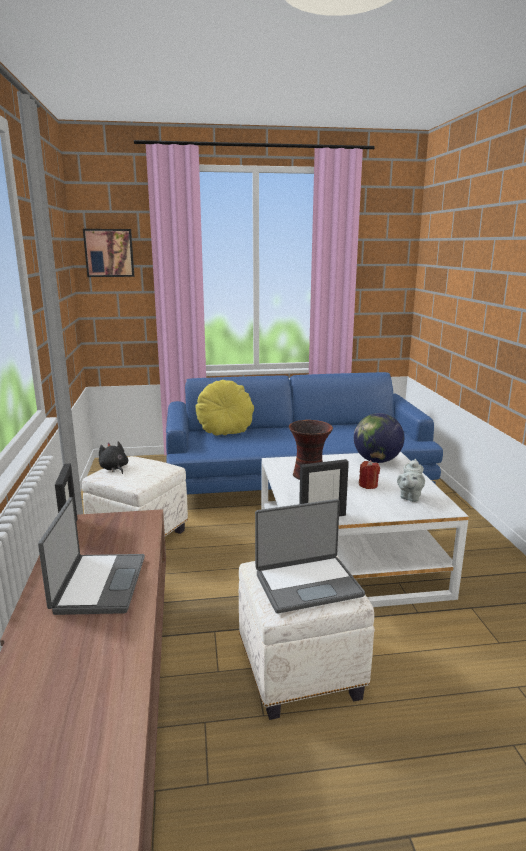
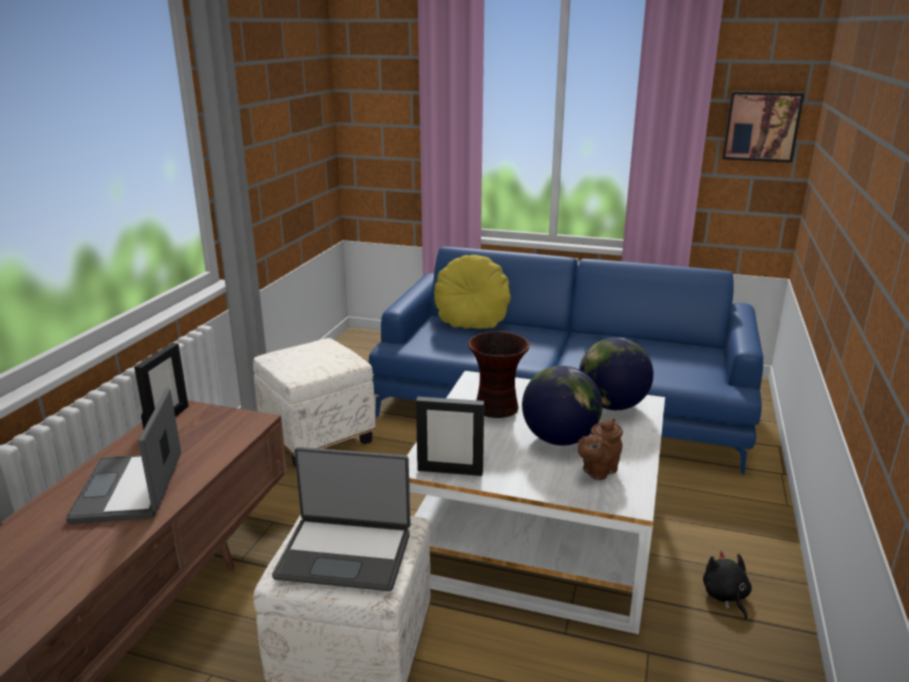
camera: 25 degrees right, 5 degrees up
(98, 584) = (131, 489): laptop -> laptop turned 150 degrees clockwise
(109, 253) = (373, 74): picture -> picture (761, 126)
(114, 468) = (292, 351): black plush toy -> black plush toy (725, 596)
(368, 485) = (559, 440): red candle -> globe
(409, 497) = (597, 471): grey teapot -> brown teapot

